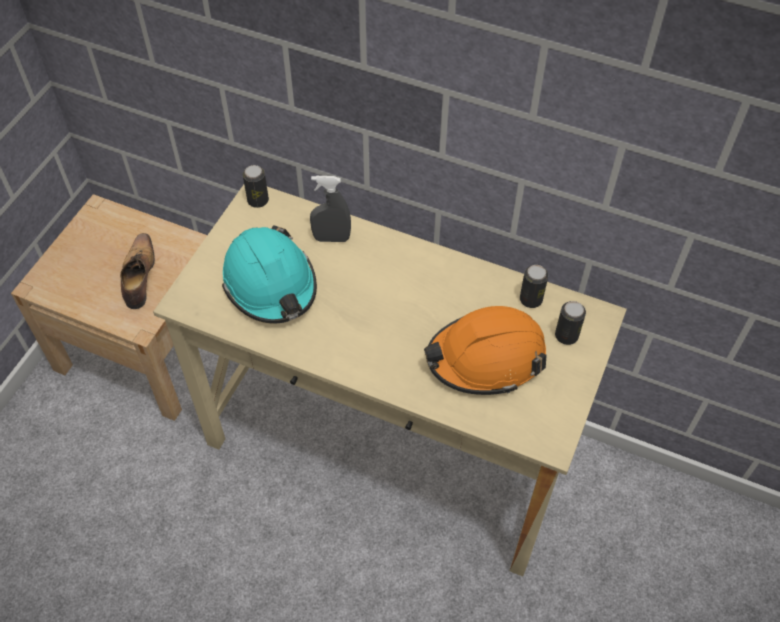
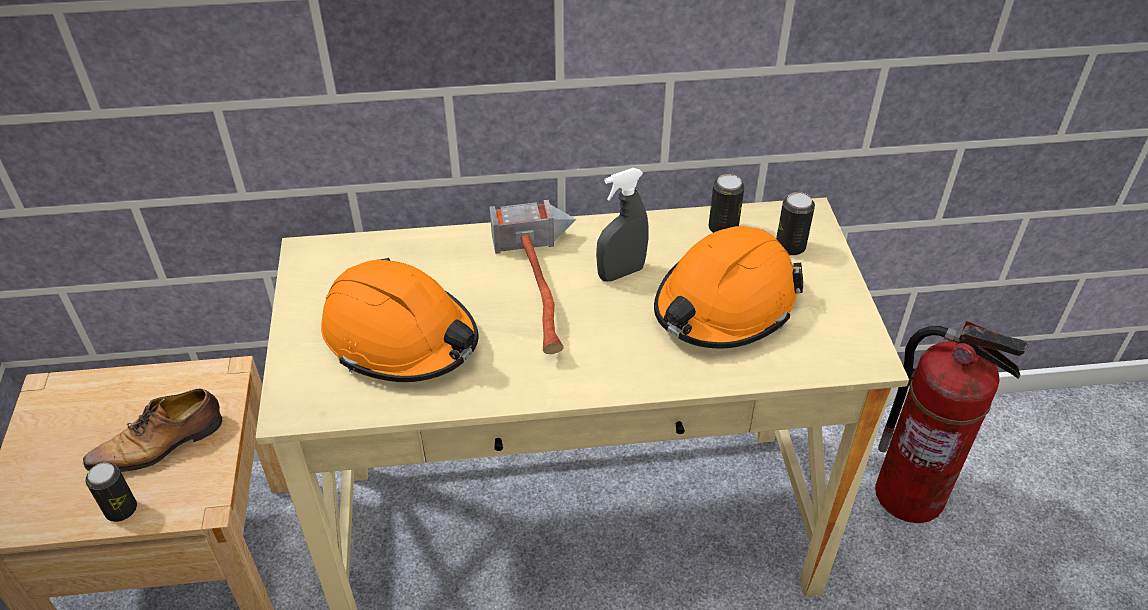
camera: 30 degrees left, 10 degrees down
(139, 276) = (161, 444): shoe -> shoe turned 90 degrees counterclockwise
(258, 200) = (314, 254): can -> can (121, 509)
(270, 284) = (401, 337): turquoise hard hat -> orange hard hat
(331, 238) = (442, 258): grey spray bottle -> grey spray bottle (621, 273)
(379, 293) = (547, 291): none -> hammer
(639, 543) = (909, 495): none -> fire extinguisher

